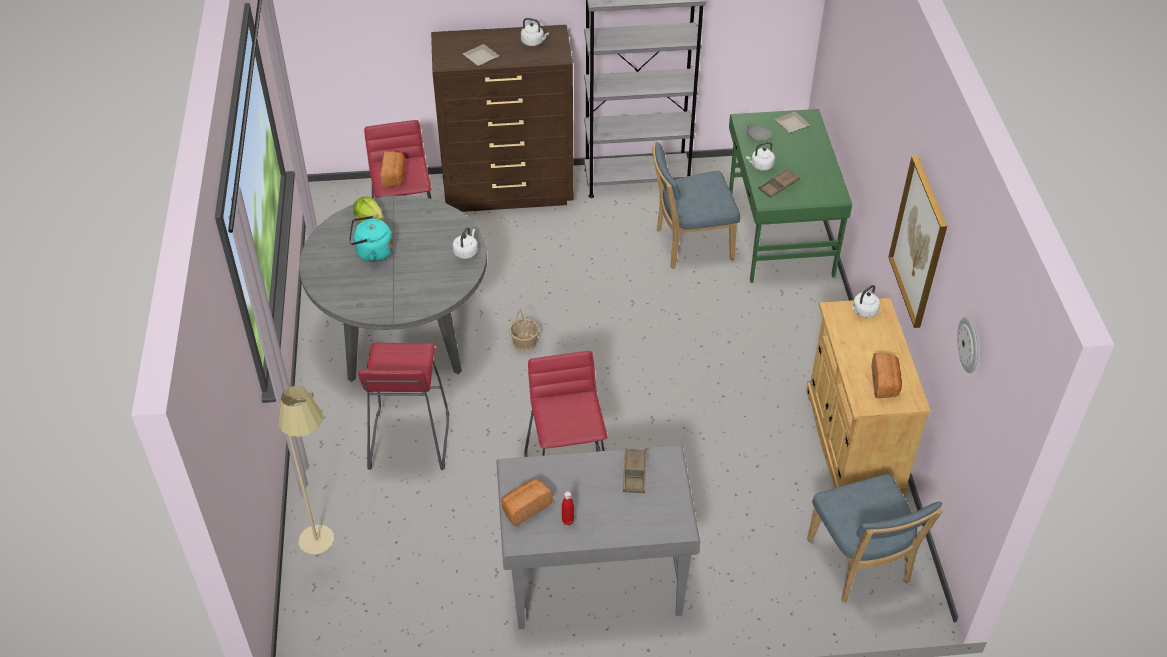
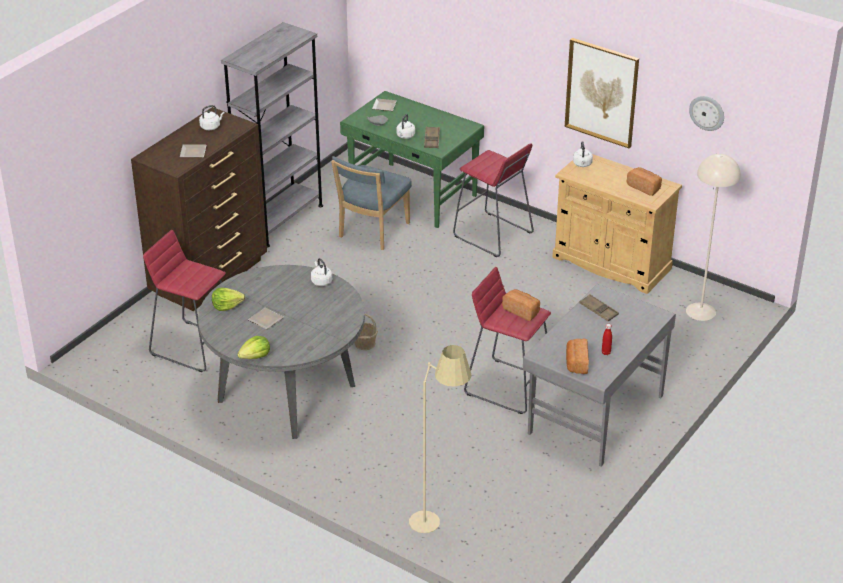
camera: 50 degrees left, 10 degrees down
(315, 279) = (255, 356): none -> lettuce
(372, 253) = (264, 320): turquoise kettle -> plate
(394, 176) = (191, 279): bread -> bread (522, 311)
(408, 441) = (387, 438): red stool -> red stool (493, 235)
(860, 565) = (701, 311): blue chair -> beige floor lamp

